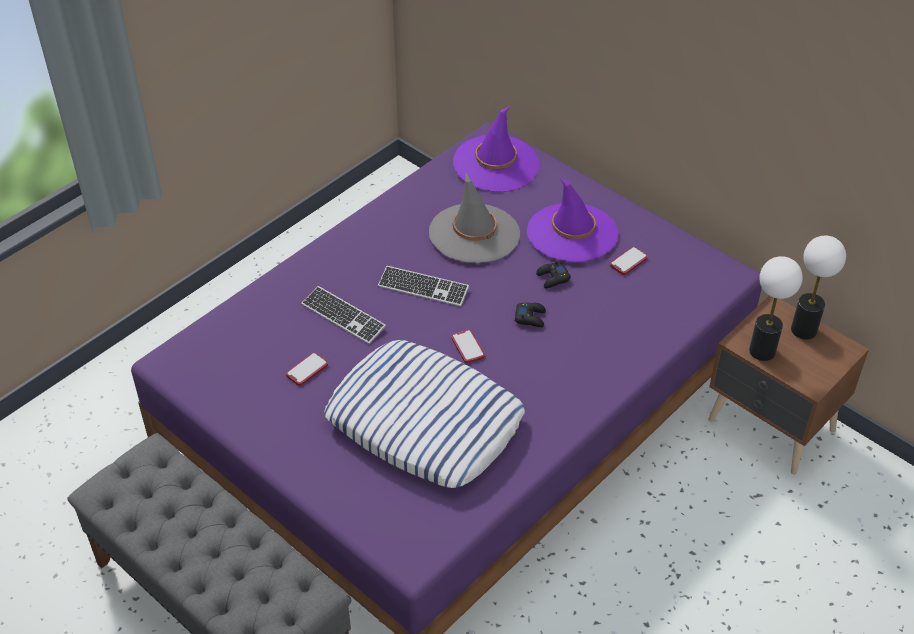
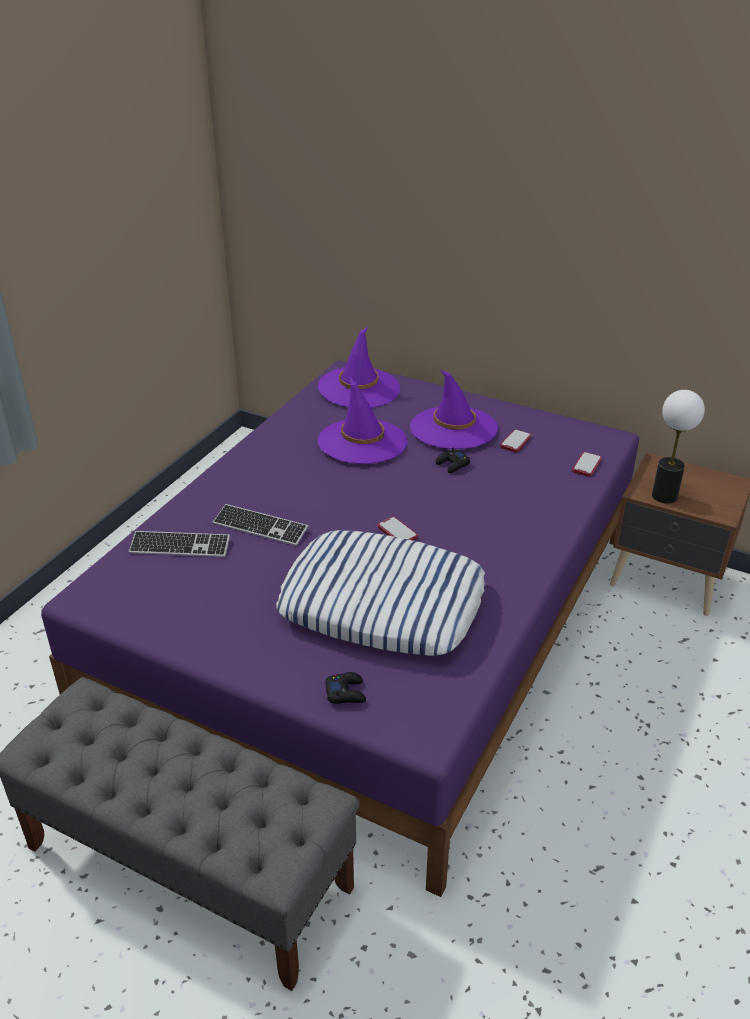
camera: 15 degrees left, 10 degrees down
(307, 370) = (239, 579): phone -> phone (586, 465)
(423, 288) = (331, 491): keyboard -> keyboard (180, 546)
(474, 234) = (362, 442): grey hat -> purple hat
(530, 317) = (447, 498): black game controller -> black game controller (346, 692)
(803, 330) = (690, 474): table lamp -> none

